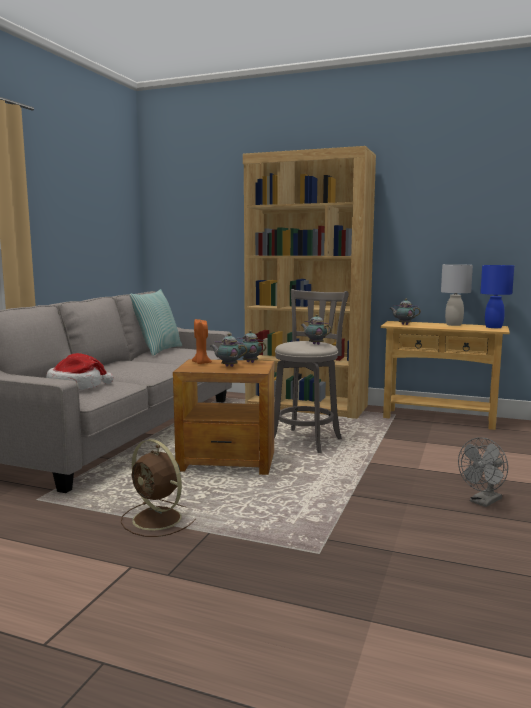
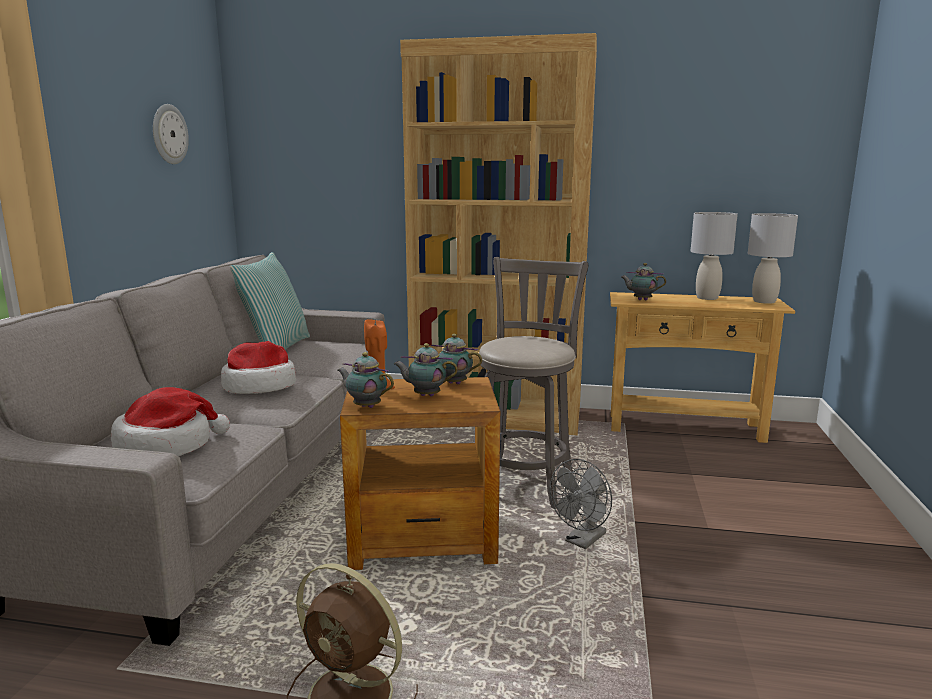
camera: 10 degrees left, 5 degrees up
(101, 214) = (169, 134): none -> wall clock
(139, 366) = (259, 386): none -> hat
(315, 344) = (542, 344): teapot -> teapot (365, 406)
(483, 502) = (834, 591): grey fan -> grey fan (582, 541)
(493, 327) = (764, 301): blue table lamp -> grey table lamp

